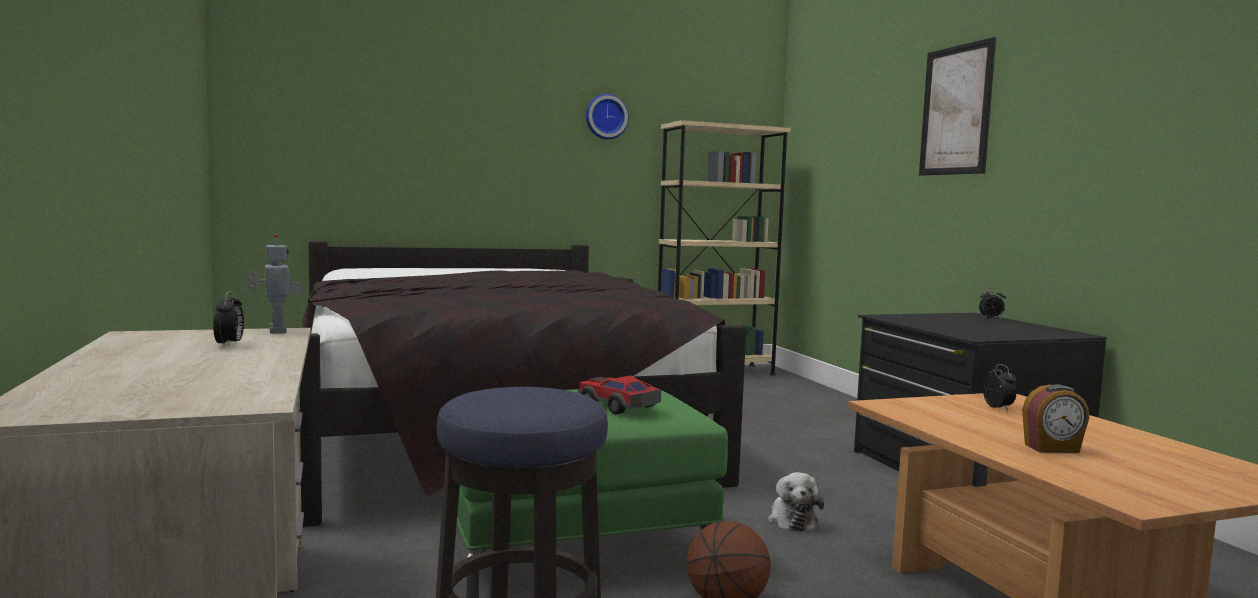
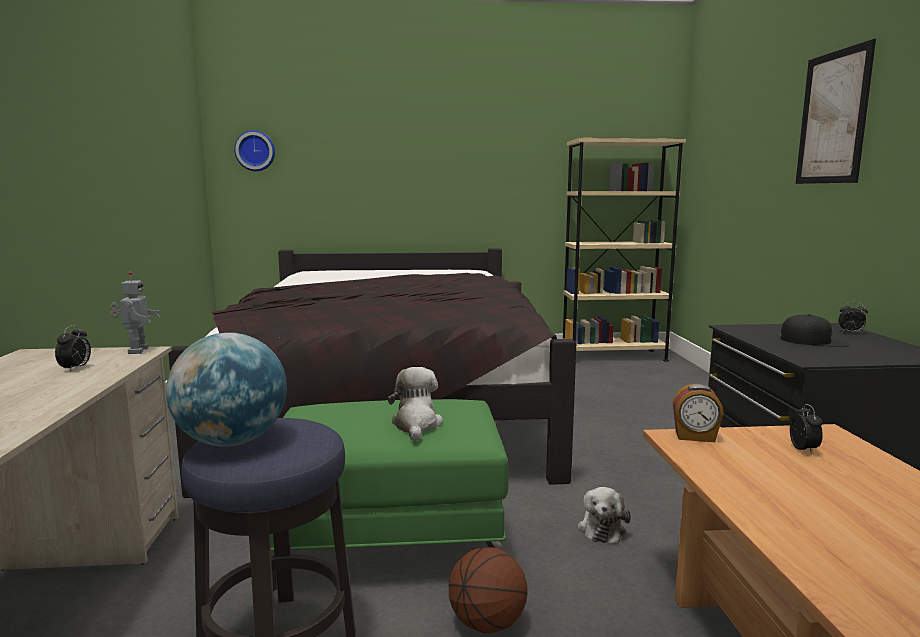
camera: 15 degrees right, 5 degrees up
(493, 402) = (232, 441): none -> globe
(606, 117) = (517, 137): wall clock -> wall clock (255, 151)
(618, 406) = (416, 425): toy car -> plush toy
(965, 324) = (813, 341): none -> black cap
(1052, 449) = (828, 521): alarm clock -> alarm clock (695, 437)

